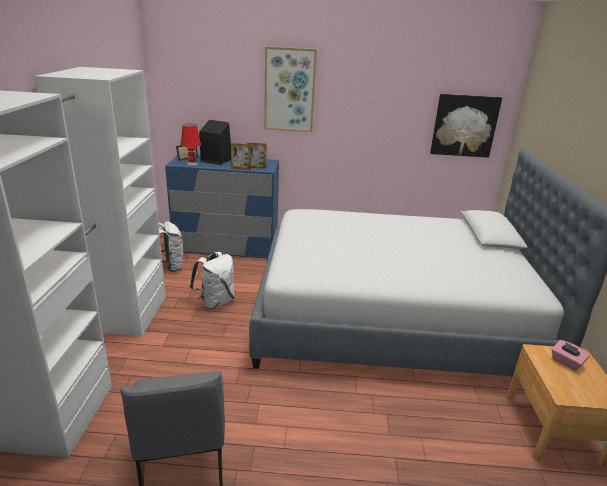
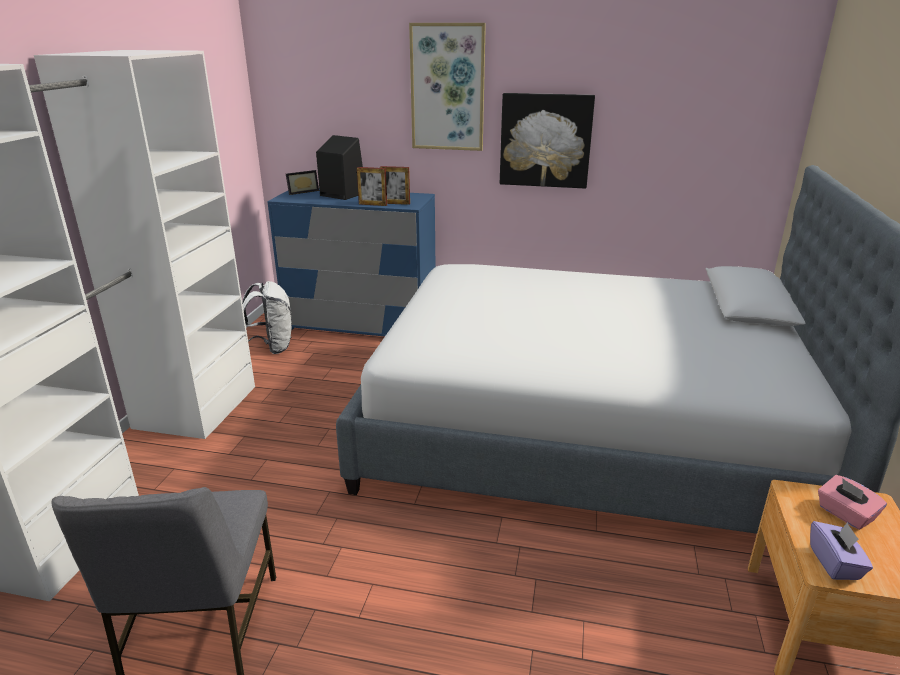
camera: 10 degrees right, 0 degrees up
(192, 164) = (305, 199): red table lamp -> none
(215, 302) = (322, 397): white backpack -> none
(464, 125) = (721, 135): picture -> picture (545, 140)
(567, 391) = (835, 563): none -> purple tissue box

